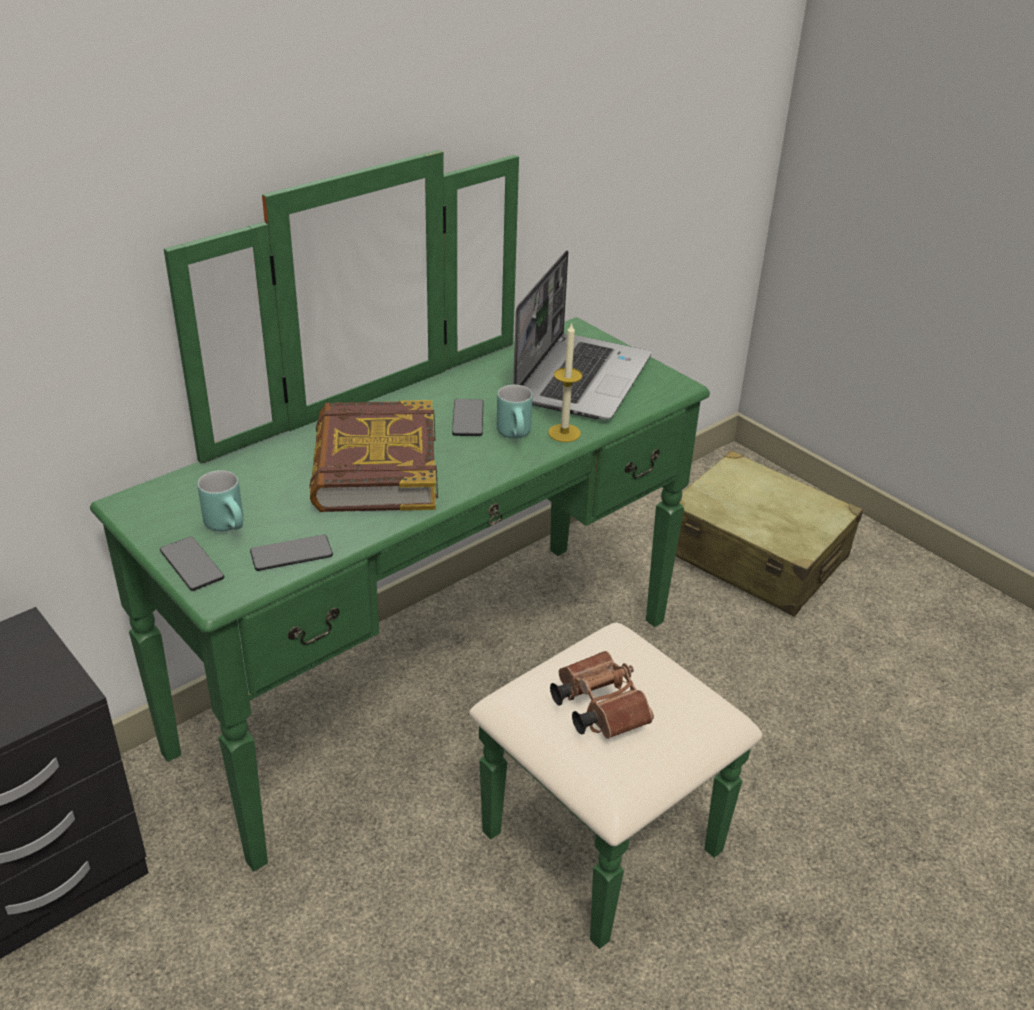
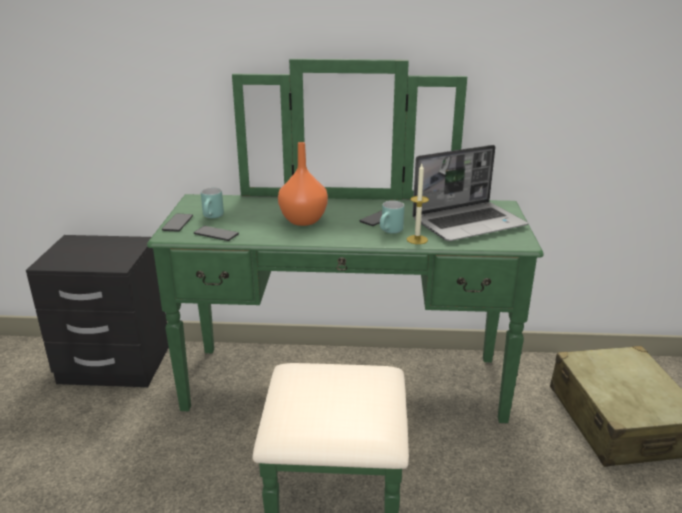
camera: 45 degrees right, 10 degrees down
(374, 467) = (303, 220): book -> orange vase
(596, 707) = (321, 392): brown binoculars -> none

